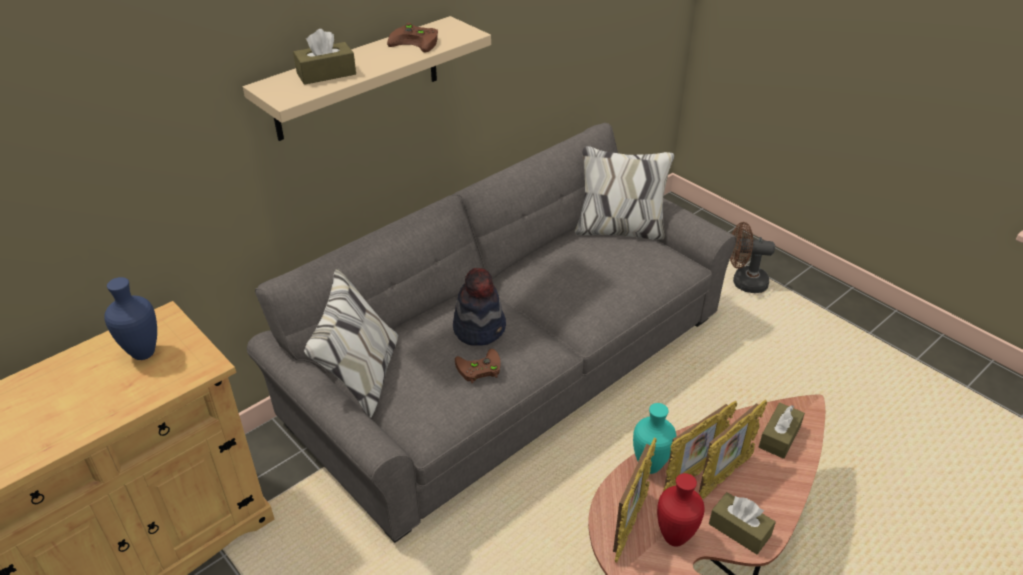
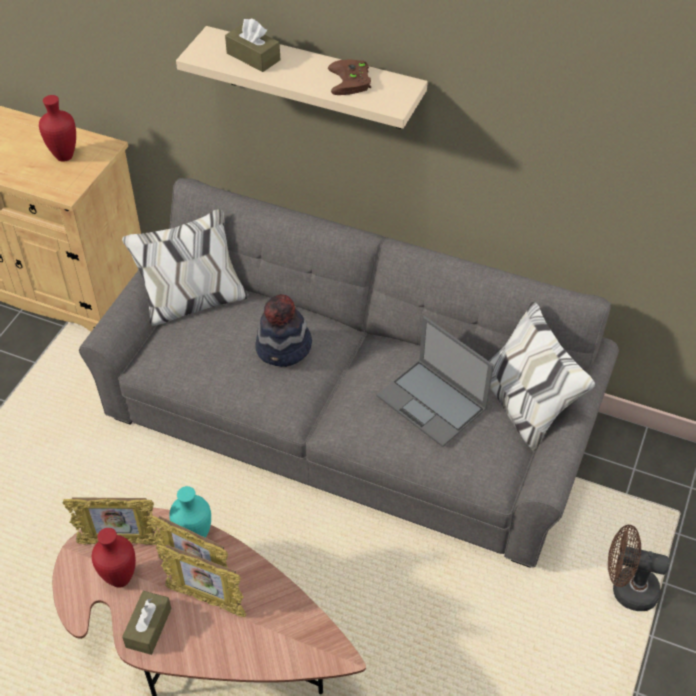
camera: 65 degrees right, 10 degrees up
(145, 353) = (65, 157): blue vase -> red vase
(478, 369) = (230, 367): brown game controller -> none
(596, 265) = (433, 403): none -> laptop
(743, 282) = (627, 589): brown fan -> brown fan turned 60 degrees counterclockwise
(779, 437) = (281, 638): brown tissue box -> none

